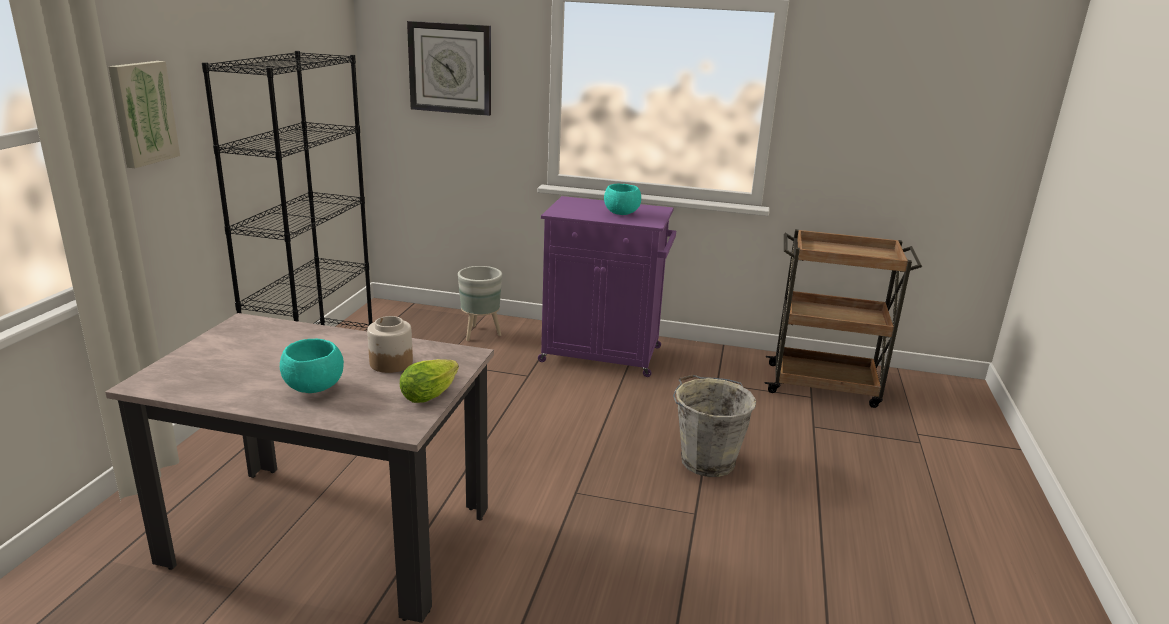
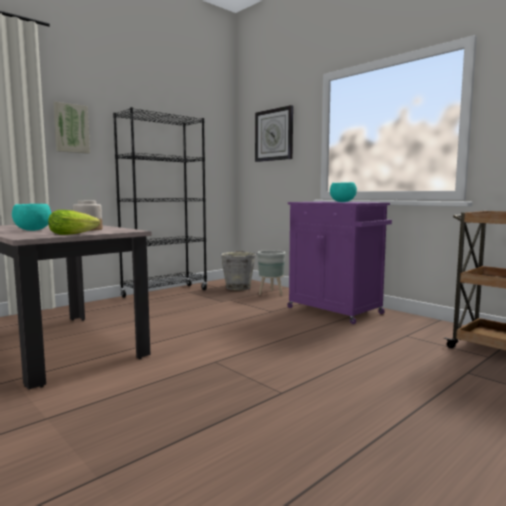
camera: 35 degrees right, 15 degrees down
(706, 460) = (335, 369): grey bucket -> grey bucket (238, 287)

